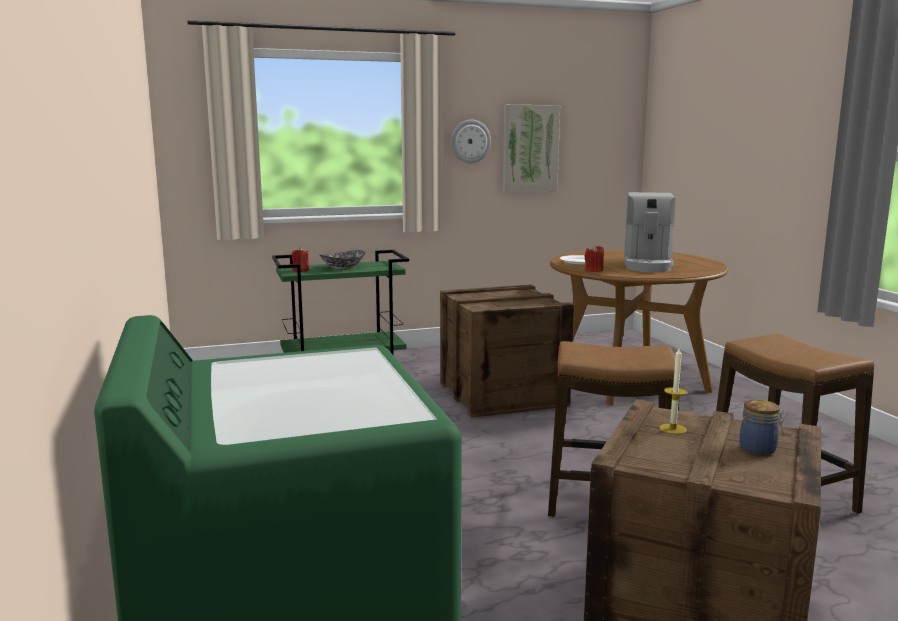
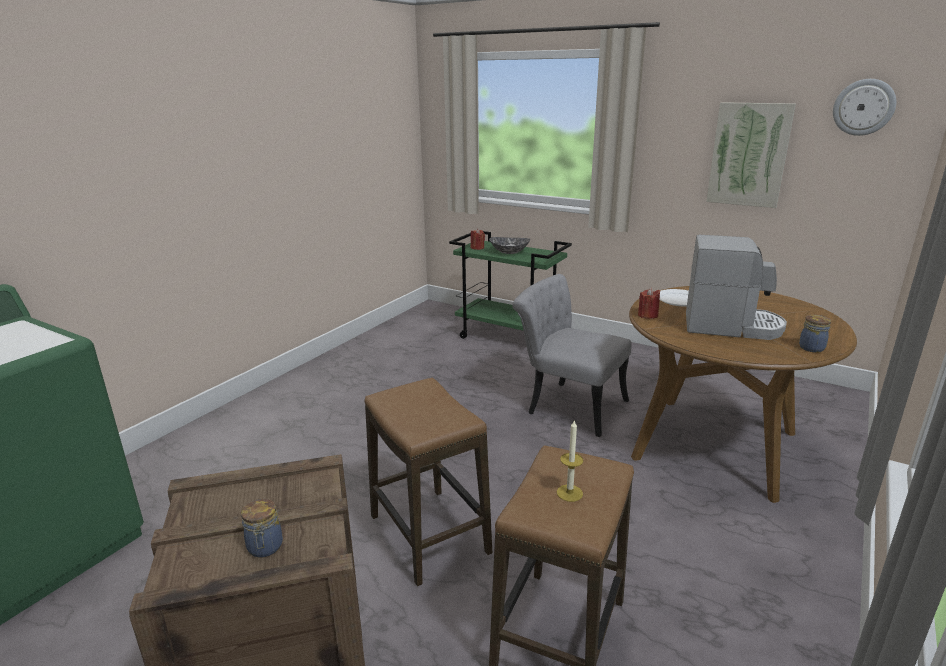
camera: 50 degrees right, 10 degrees up
(470, 141) = (675, 142): wall clock -> wall clock (863, 107)
(501, 394) = (568, 405): crate -> grey chair
(647, 265) = (731, 326): coffee machine -> coffee machine turned 135 degrees counterclockwise
(673, 429) = (286, 492): candle -> candle (569, 493)
(707, 264) = (812, 348): none -> jar

